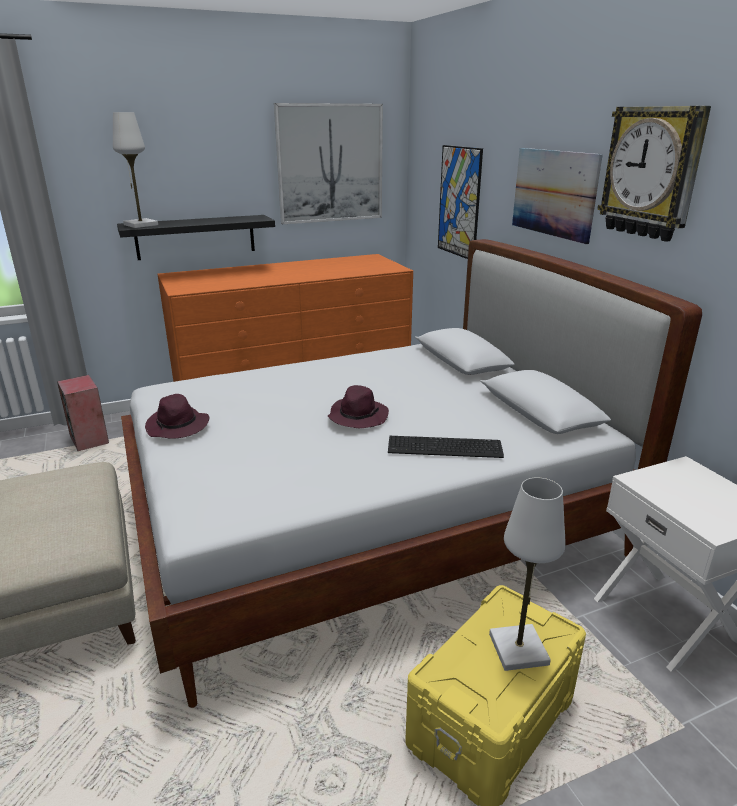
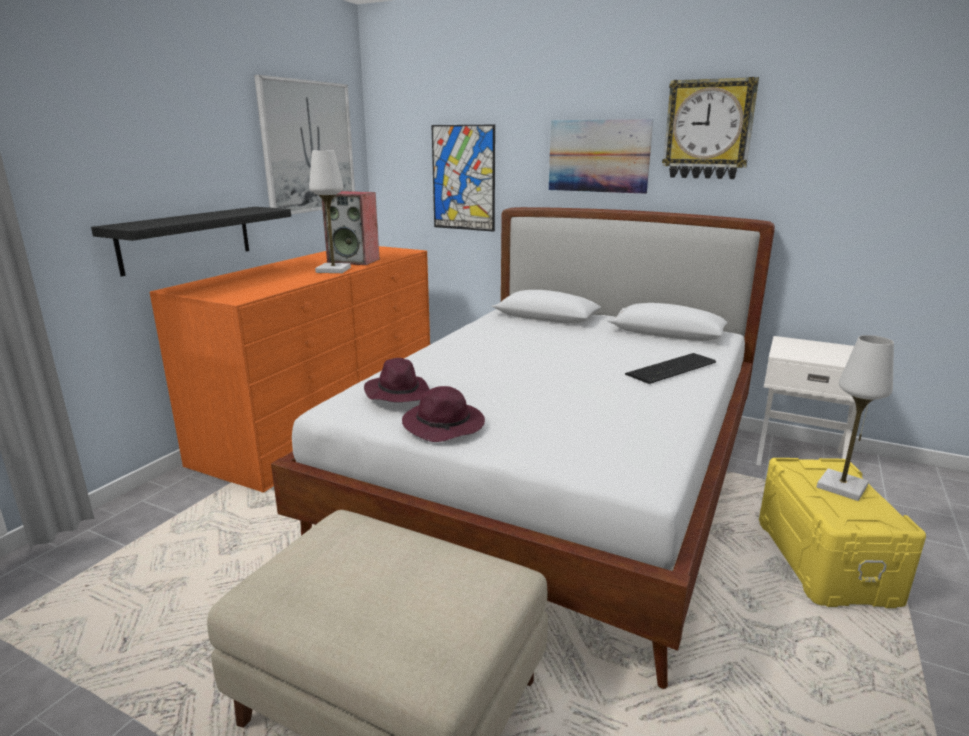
camera: 40 degrees left, 5 degrees down
(90, 440) = (119, 544): speaker -> speaker (354, 261)
(141, 225) = (139, 224): white table lamp -> white table lamp (333, 270)
(357, 416) = (573, 369): purple hat -> purple hat (398, 393)

